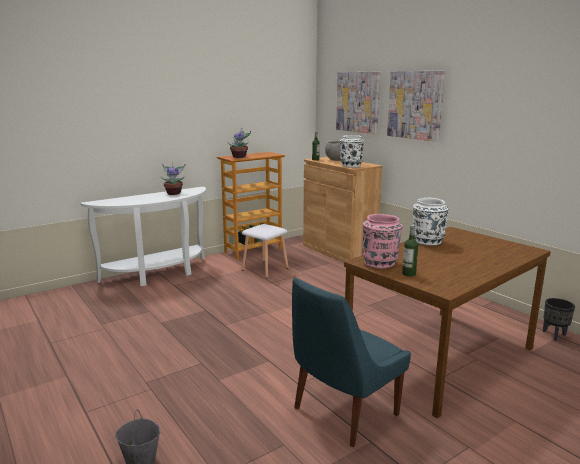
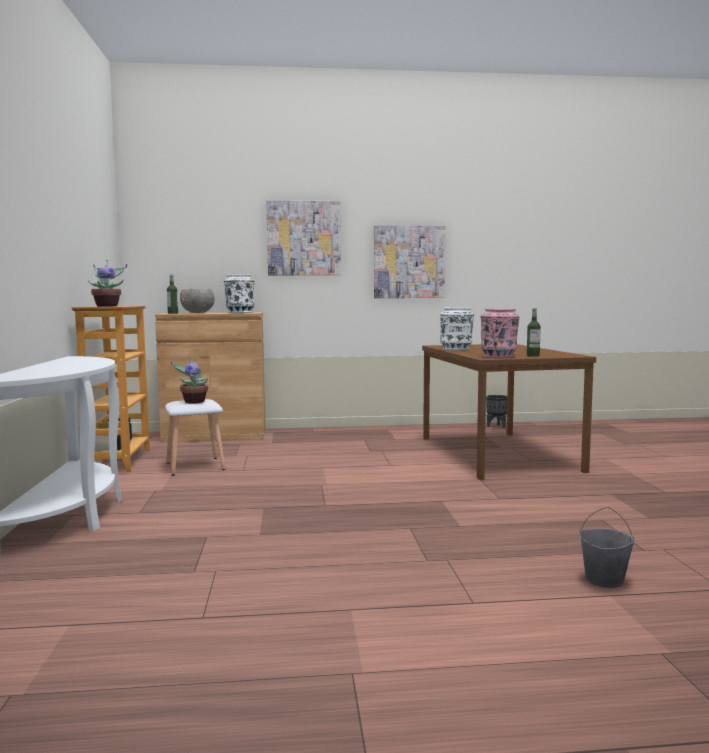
camera: 60 degrees left, 10 degrees down
(174, 193) = (71, 361): potted plant -> potted plant (193, 402)
(342, 413) = (563, 494): blue chair -> none
(358, 102) = (210, 238): picture -> picture (409, 262)

